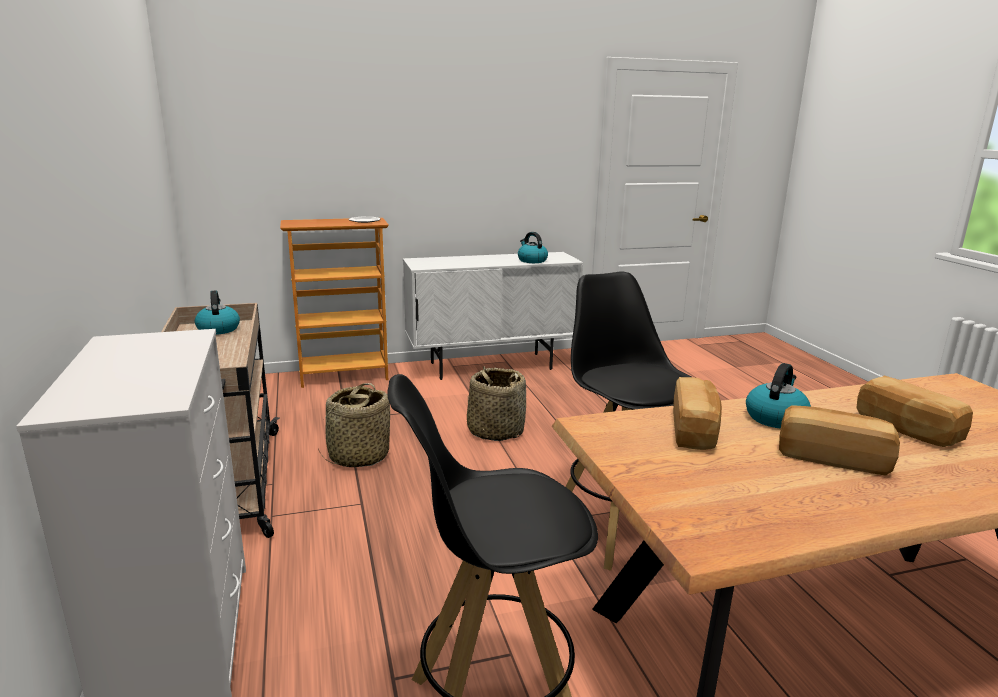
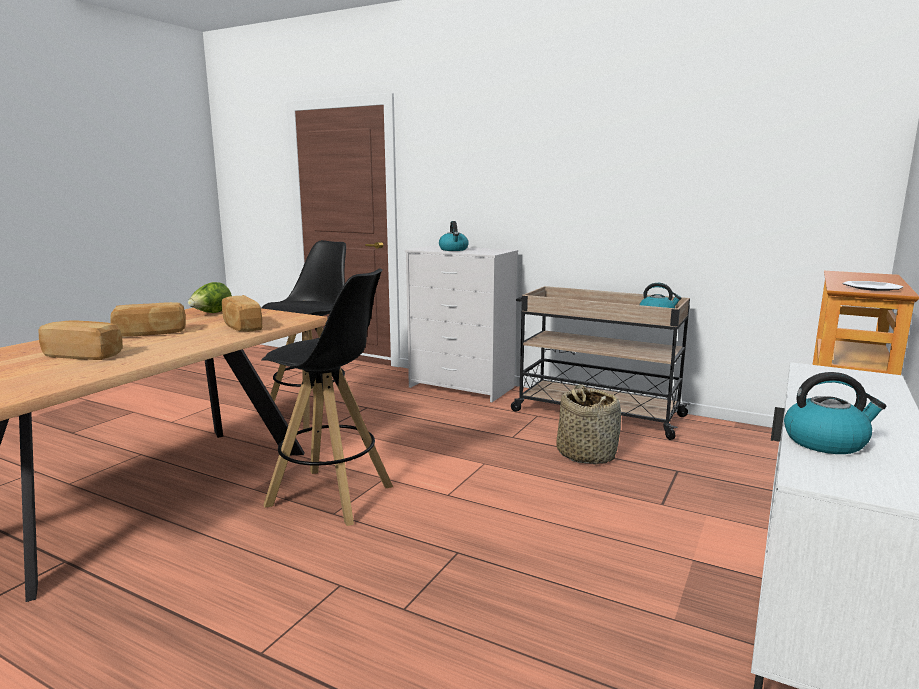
camera: 135 degrees right, 5 degrees down
(495, 430) = (557, 525): basket -> none
(724, 500) = (211, 313): none -> lettuce
(775, 417) = (189, 341): kettle -> kettle (454, 249)

